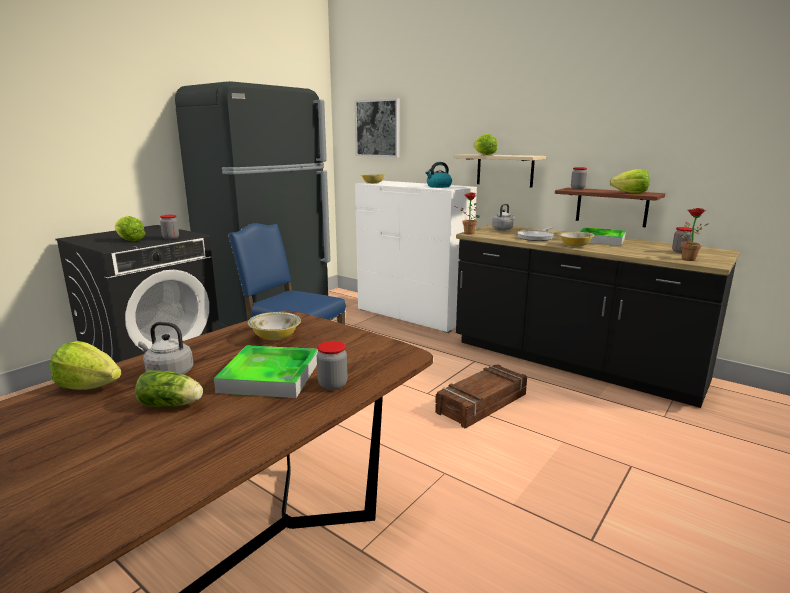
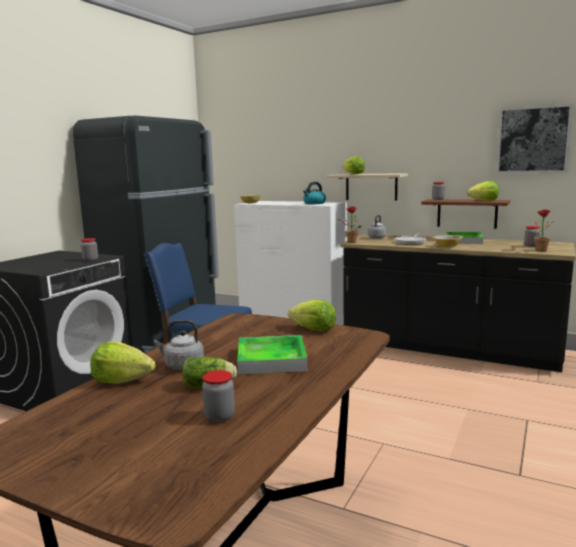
camera: 10 degrees left, 5 degrees down
(129, 240) = (51, 264): lettuce -> lettuce (313, 329)
(275, 337) = (247, 332): bowl -> none
(333, 385) = (328, 360): jar -> jar (219, 416)
(378, 128) = (247, 154): picture -> picture (533, 139)
(482, 404) = (389, 388): crate -> none

